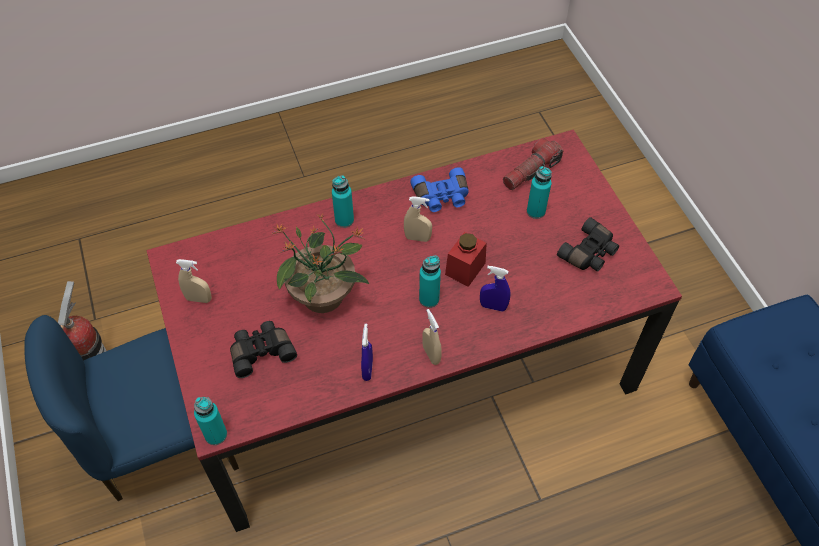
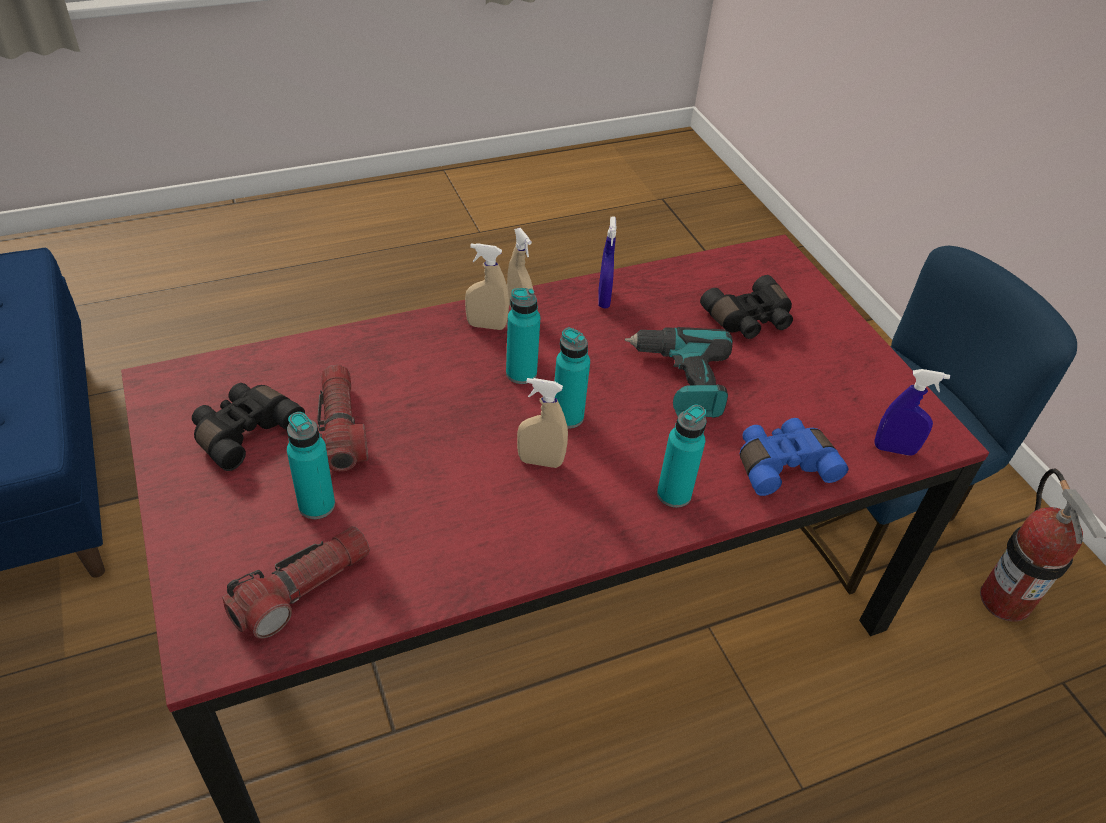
camera: 175 degrees right, 10 degrees down
(199, 299) = (866, 381): beige spray bottle -> beige spray bottle (486, 325)
(216, 435) = (772, 249): turquoise bottle -> turquoise bottle (567, 417)
(324, 296) = (681, 380): potted plant -> power drill
(441, 197) = (494, 535): blue binoculars -> blue binoculars (782, 464)
(465, 268) = (461, 413): red jar -> none
(493, 306) = (424, 362): blue spray bottle -> blue spray bottle (894, 449)
(534, 256) = (341, 429): none -> flashlight

